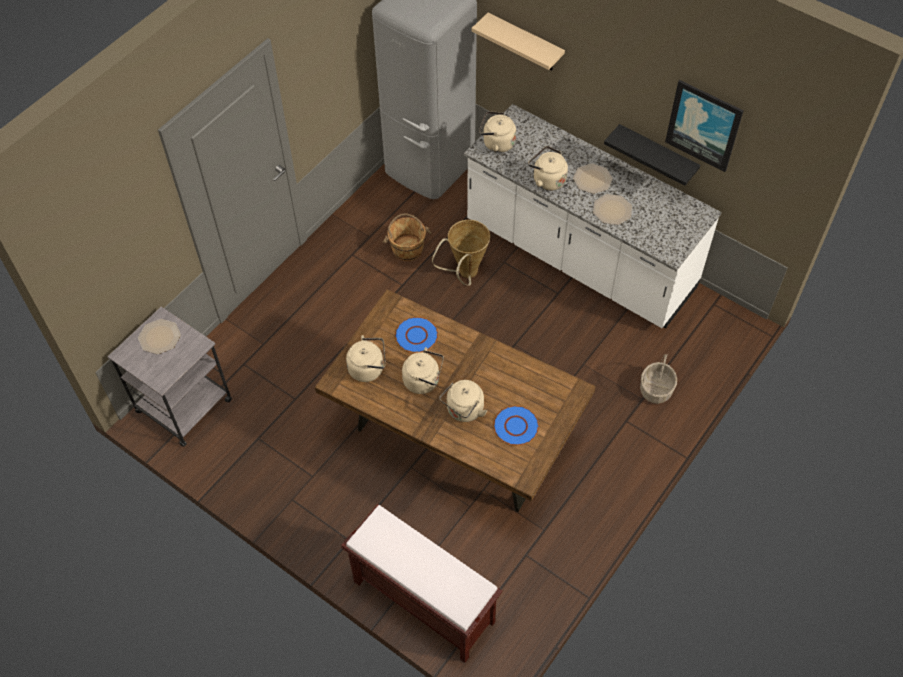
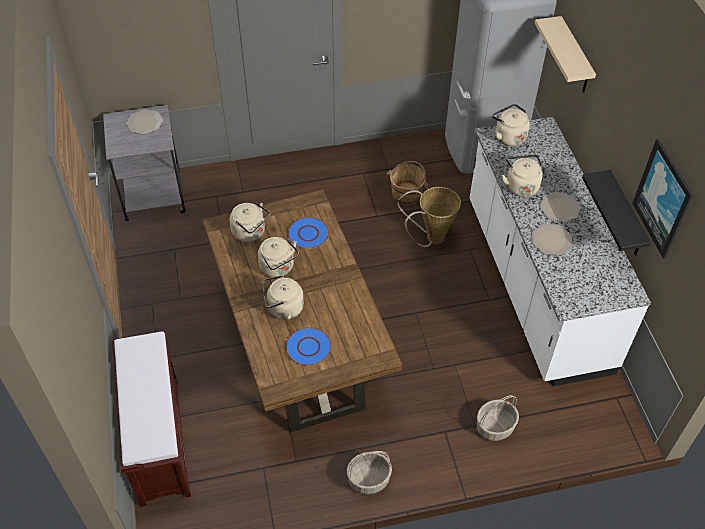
camera: 40 degrees right, 5 degrees down
(609, 500) = (368, 479): none -> basket

